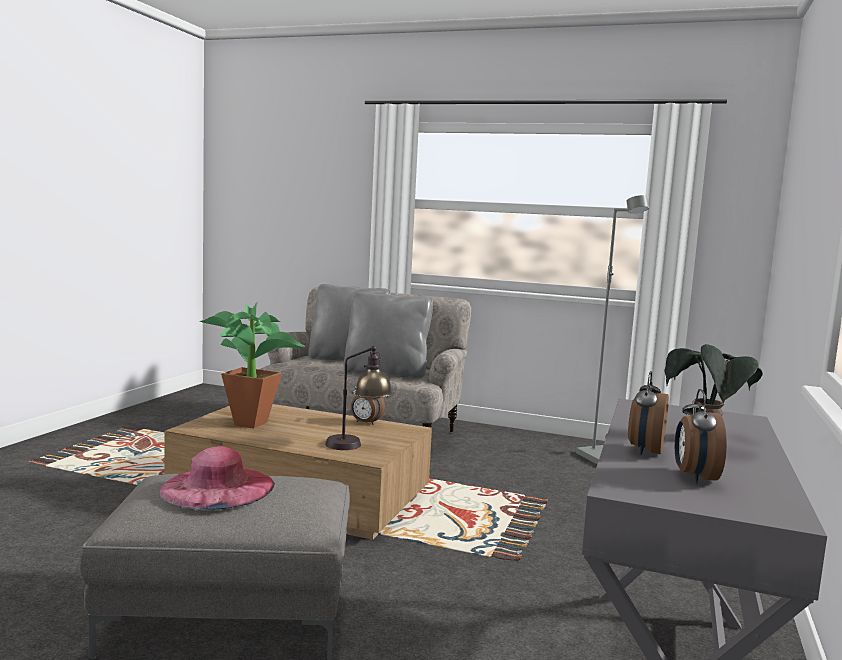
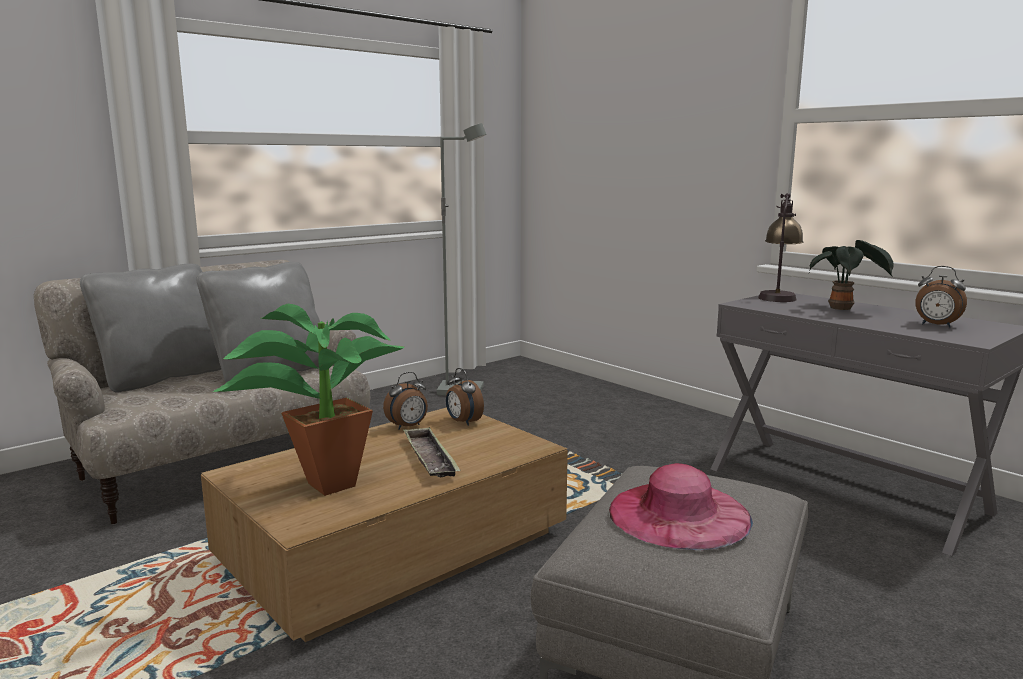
camera: 60 degrees left, 5 degrees up
(315, 436) = (430, 458): none -> tray
(357, 444) = (482, 444): table lamp -> table lamp (778, 296)
(644, 450) = (876, 323): alarm clock -> alarm clock (463, 422)

